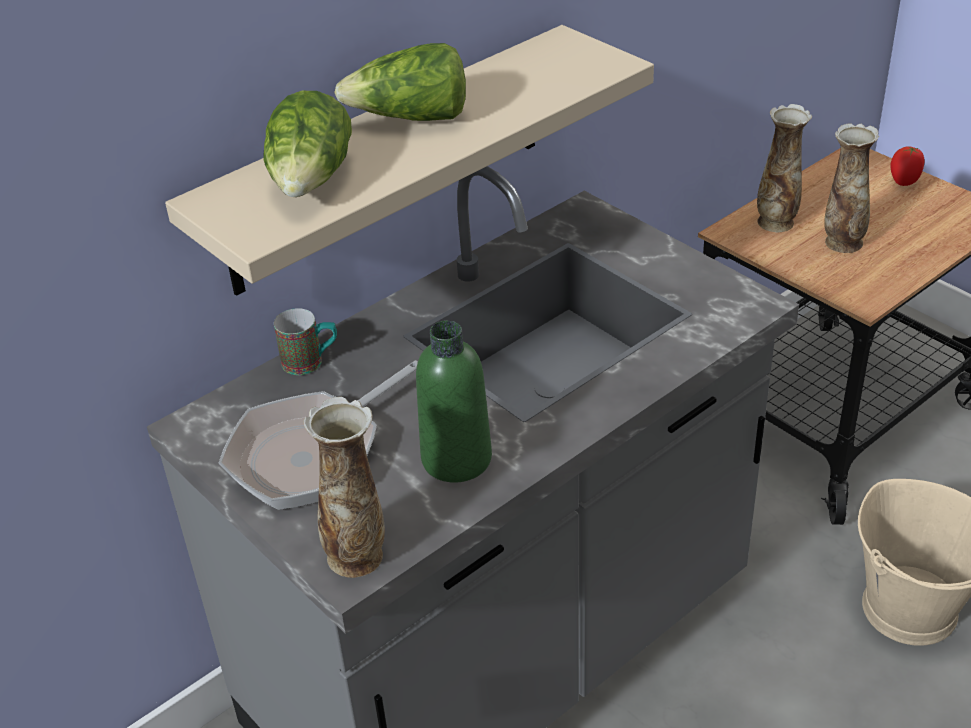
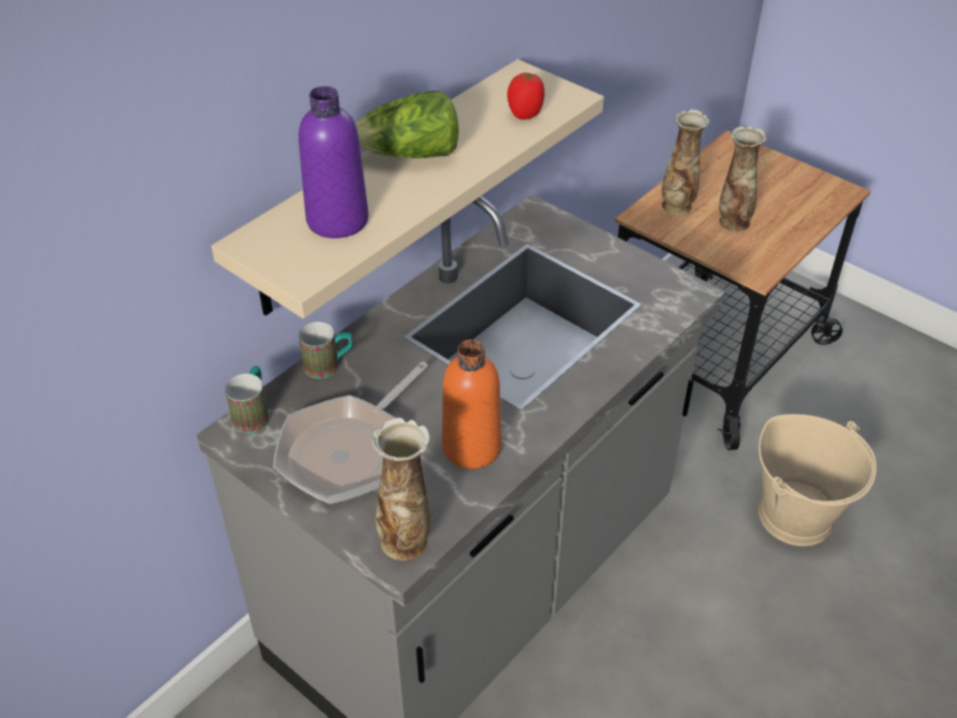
camera: 10 degrees left, 5 degrees up
(215, 407) = (253, 413): none -> mug
(312, 181) = (337, 220): lettuce -> purple bottle
(456, 459) = (471, 447): green bottle -> orange bottle
(904, 181) = (774, 165): tomato -> tomato (525, 114)

